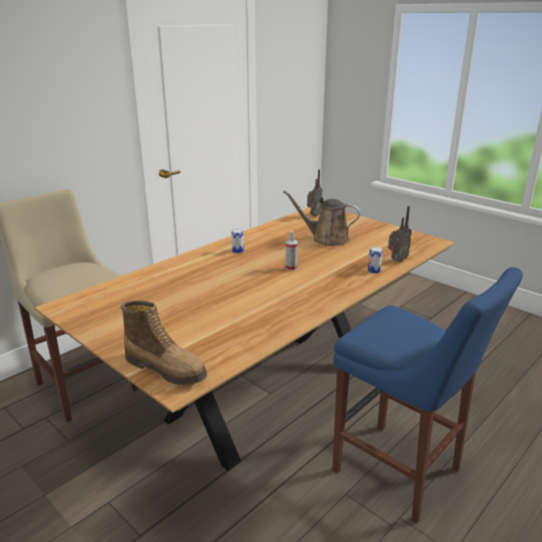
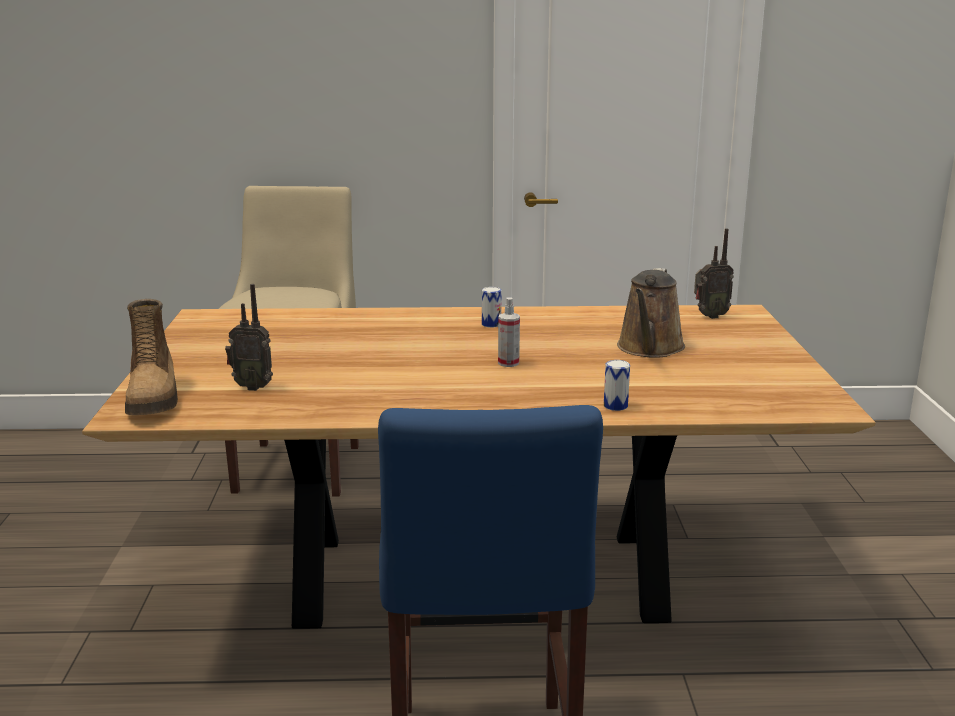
camera: 45 degrees right, 5 degrees down
(326, 239) = (649, 348): brown watering can -> brown watering can turned 135 degrees counterclockwise
(396, 260) = (687, 407): radio -> radio (253, 387)

